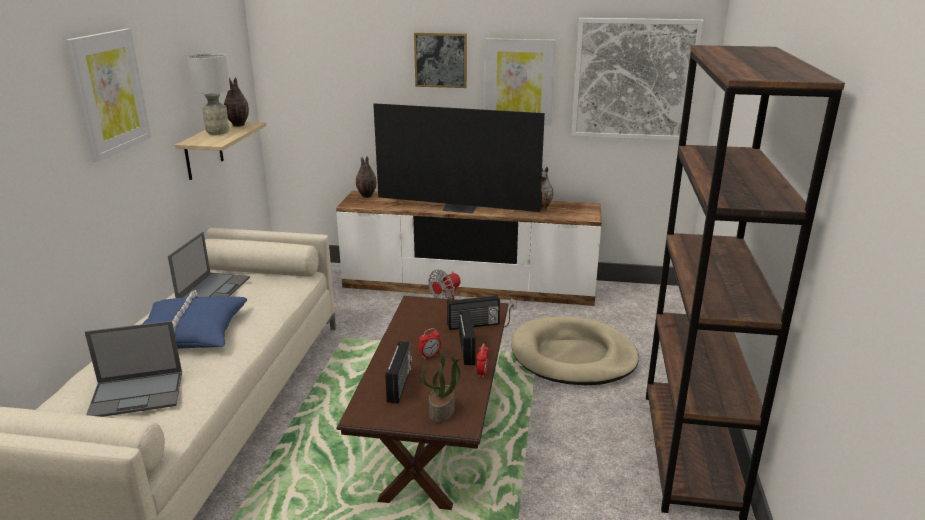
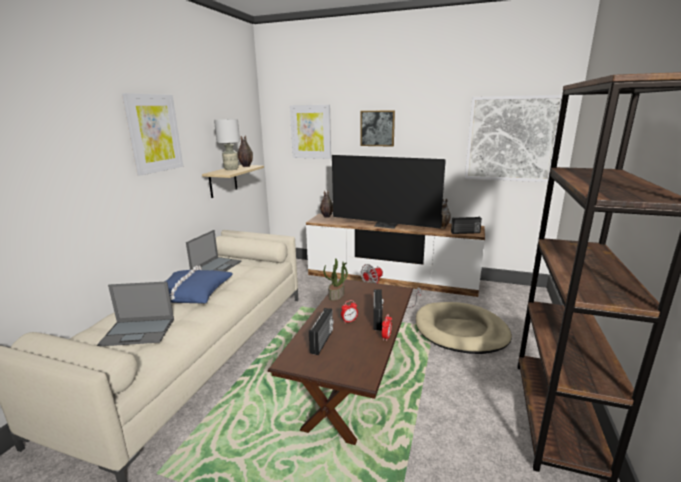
camera: 10 degrees right, 5 degrees down
(442, 411) = (350, 365): potted plant -> potted plant (336, 295)
(473, 325) = (385, 301): radio -> radio (465, 232)
(519, 82) = (429, 142): picture -> picture (311, 132)

